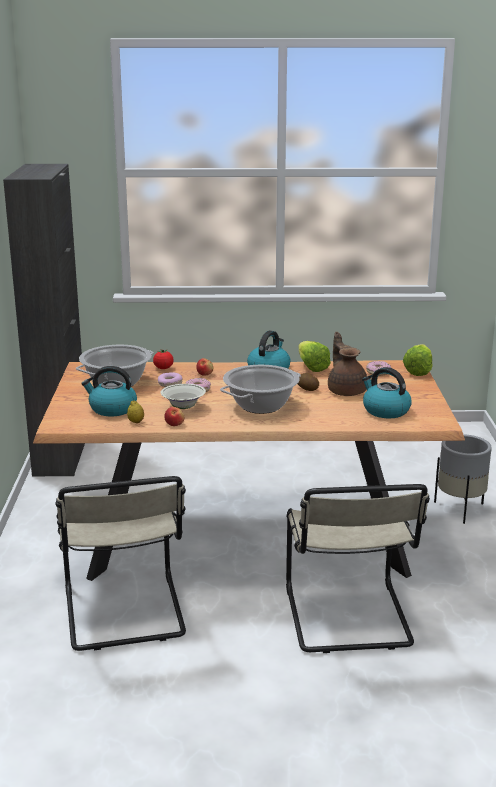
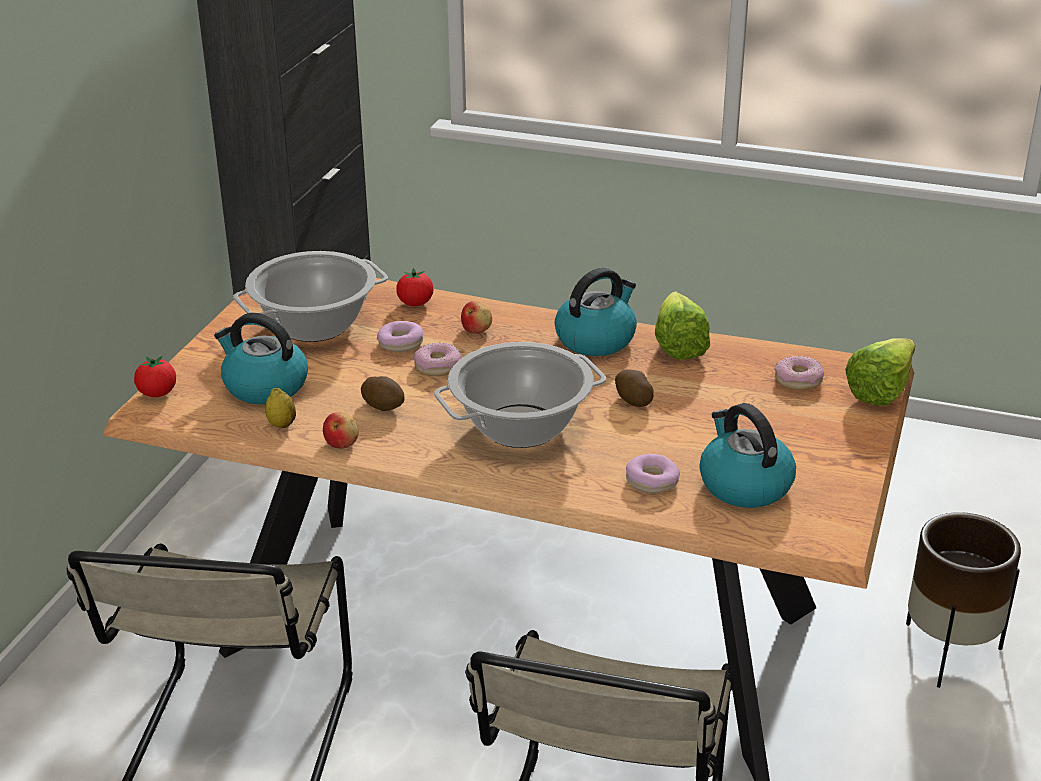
camera: 20 degrees right, 10 degrees up
(54, 419) = (157, 393): none -> tomato
(183, 407) = (384, 406): white bowl -> potato
(342, 415) = (652, 481): none -> donut
(346, 391) = (704, 418): brown teapot -> none
(460, 509) = (948, 652): grey planter -> brown planter

